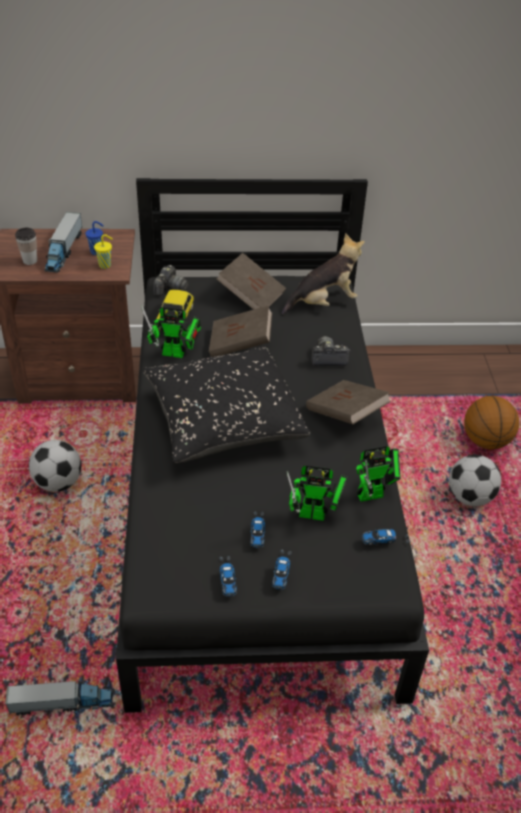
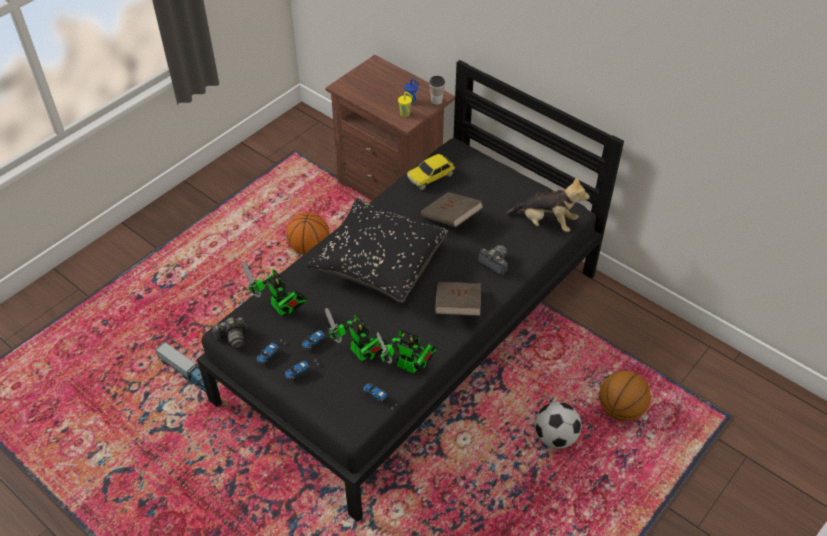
camera: 45 degrees right, 5 degrees up
(30, 261) = (365, 87): cup -> cup (436, 101)
(59, 483) = (310, 248): football -> basketball
(64, 251) = (392, 90): toy truck -> none
(170, 289) = (453, 153): camera -> camera (233, 338)
(177, 354) = (404, 201): toy robot -> toy robot (281, 310)
(251, 296) = (500, 189): brown book -> none

